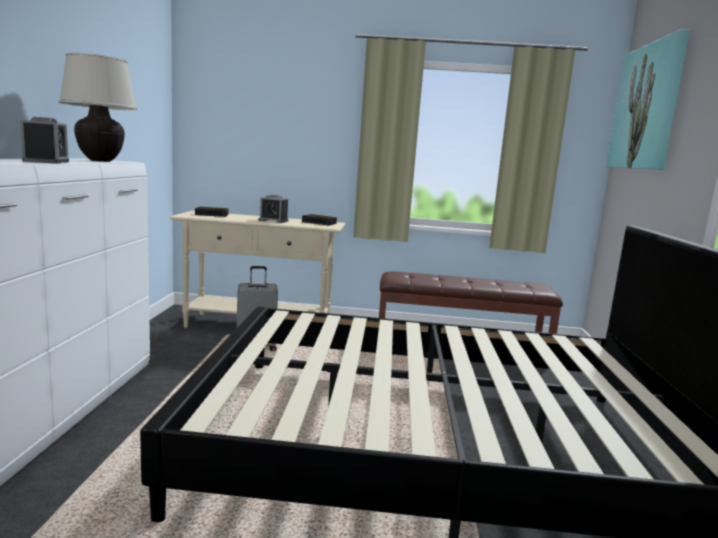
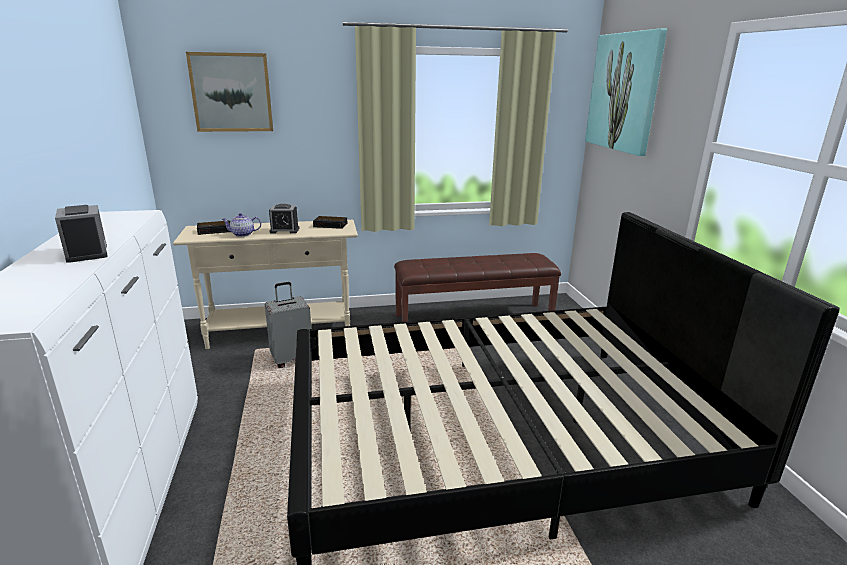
camera: 15 degrees left, 10 degrees up
(100, 161) = (121, 223): beige table lamp -> none
(234, 218) = (243, 234): none -> teapot
(251, 95) = (231, 92): none -> picture

